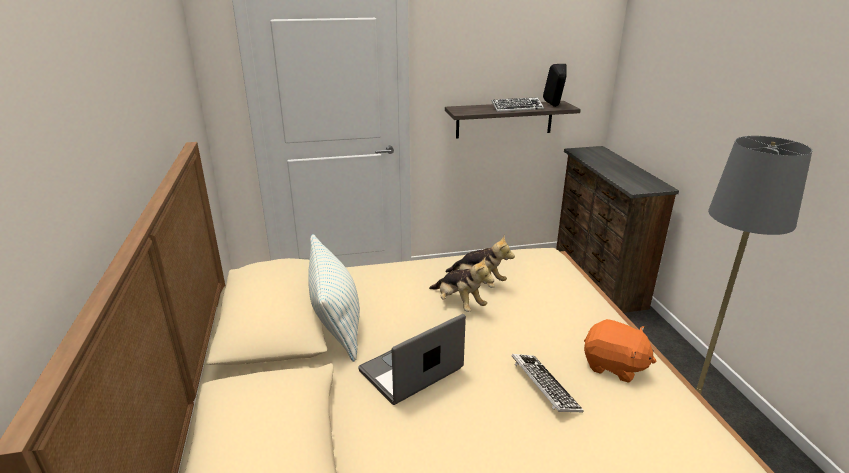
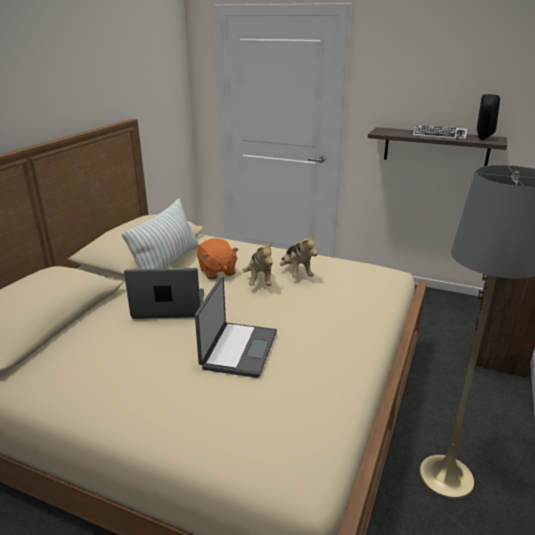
camera: 35 degrees right, 0 degrees up
(544, 387) = (238, 350): keyboard -> laptop
(613, 366) = (313, 361): orange plush toy -> orange plush toy (217, 271)

